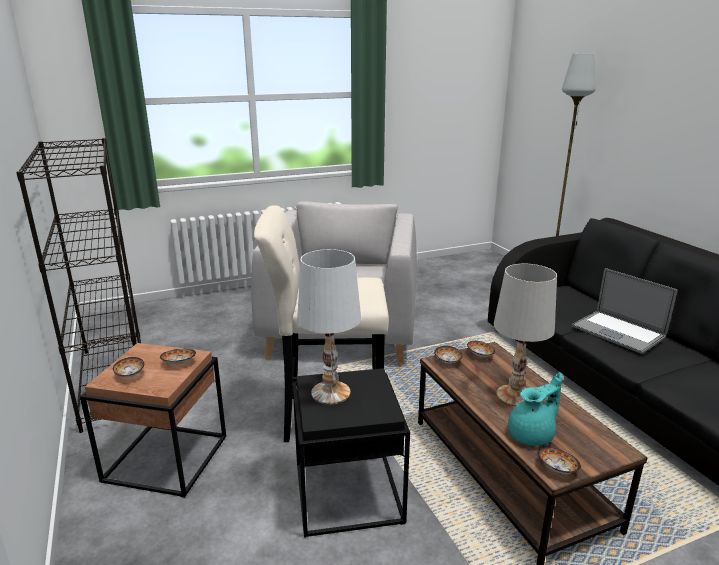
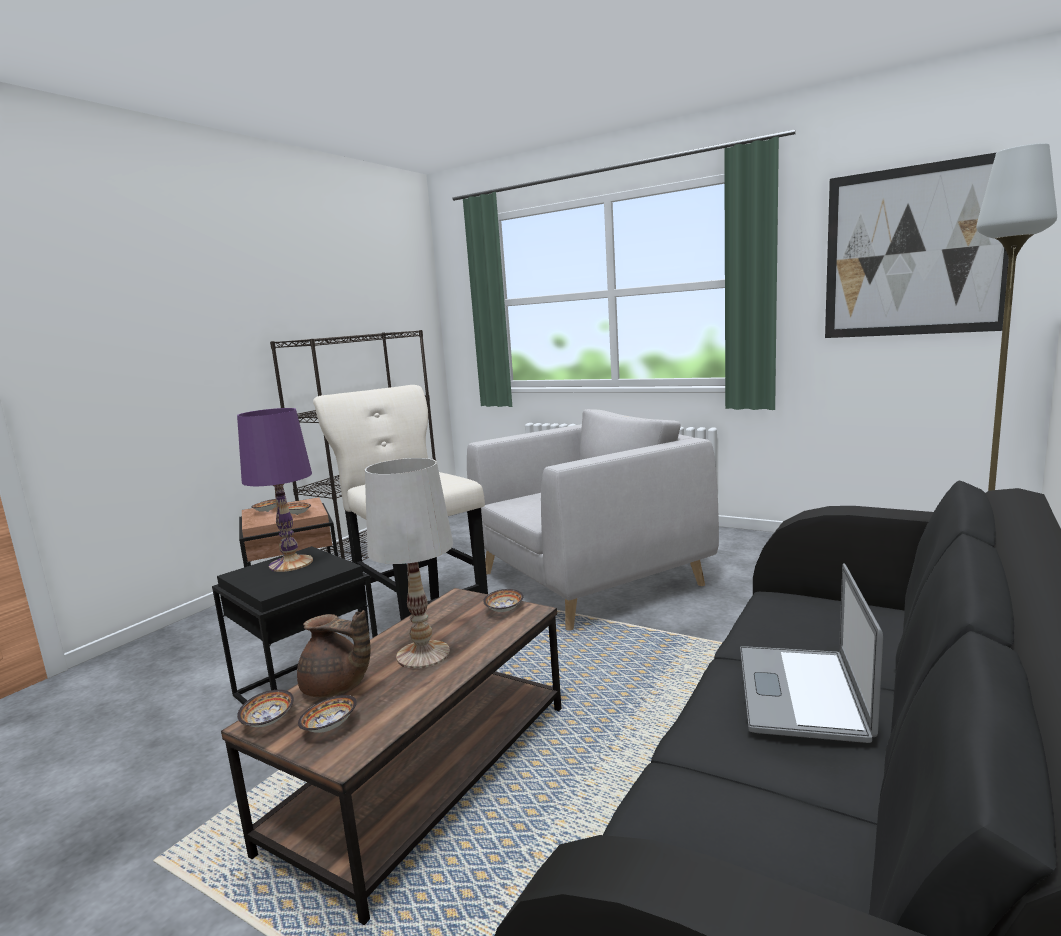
camera: 55 degrees right, 10 degrees down
(330, 393) = (291, 563): white table lamp -> purple table lamp
(447, 361) = (464, 600): bowl -> bowl (330, 727)
(448, 82) = (915, 251): none -> picture
(532, 435) = (336, 688): turquoise teapot -> brown teapot

